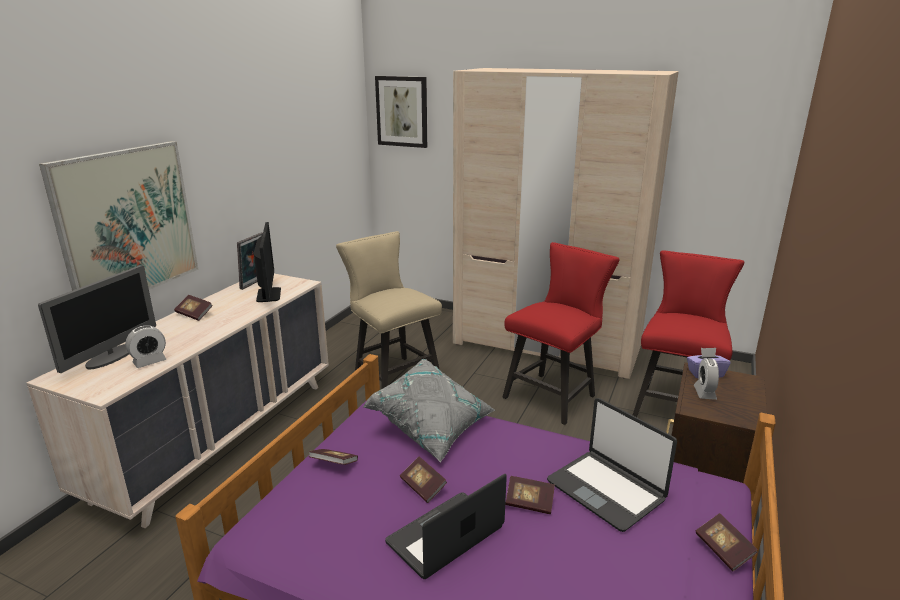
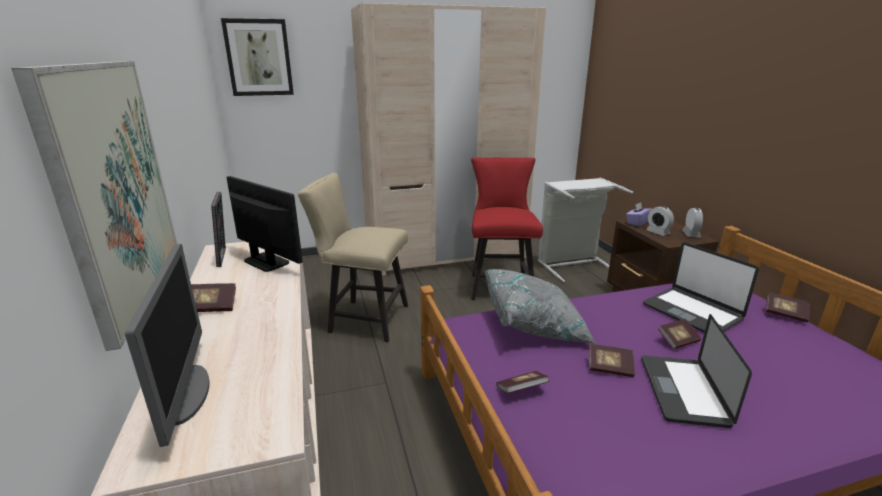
camera: 40 degrees left, 0 degrees up
(149, 362) = (261, 374): alarm clock -> alarm clock (691, 234)
(606, 490) = (692, 311): laptop -> laptop turned 45 degrees clockwise
(675, 407) = (573, 264): red chair -> grey laundry basket

